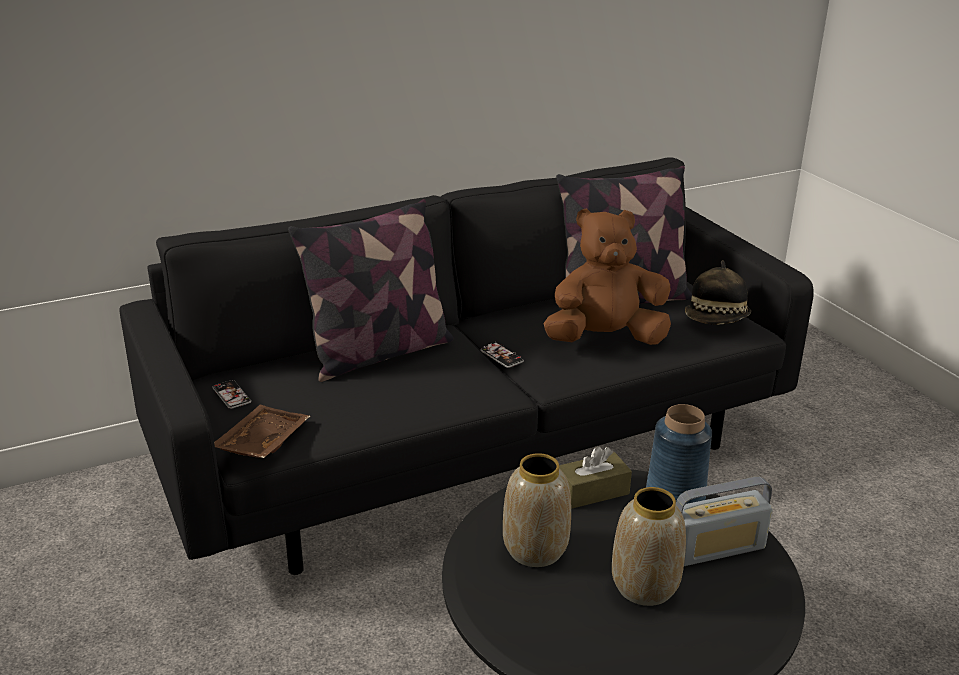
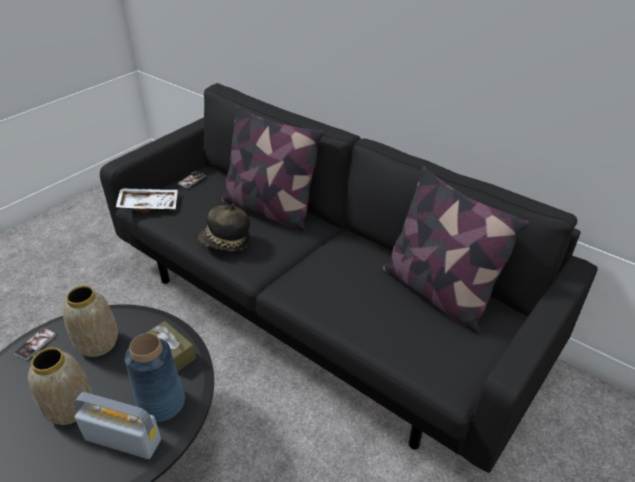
camera: 65 degrees right, 10 degrees up
(261, 442) = (149, 204): brown tray -> white tray
(501, 356) = (299, 258): phone -> phone (35, 344)
(605, 339) = (359, 299): brown plush toy -> none
(716, 548) = (123, 439): radio -> radio turned 150 degrees clockwise
(717, 320) = (448, 359): hat -> hat (226, 243)

